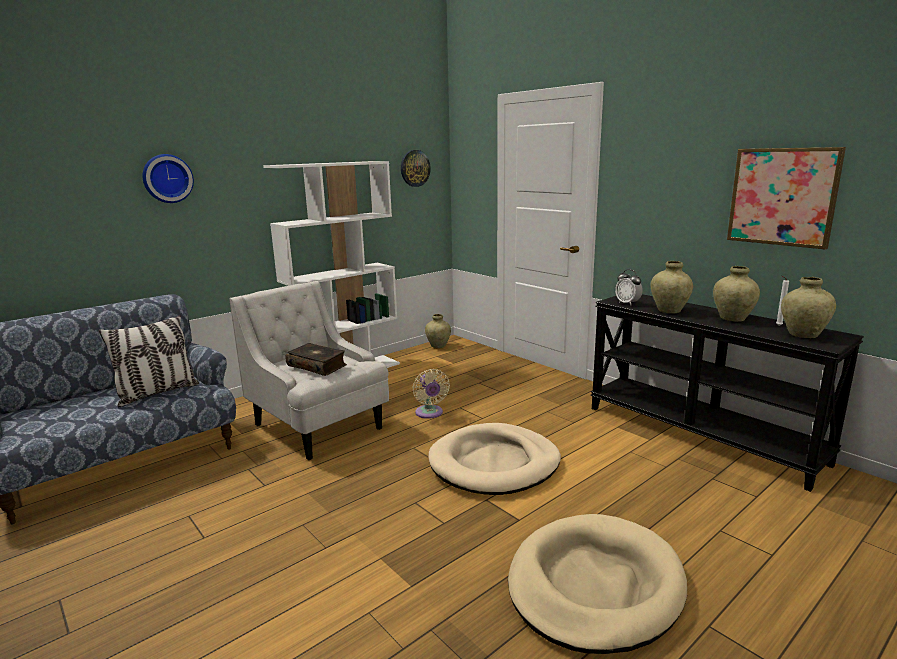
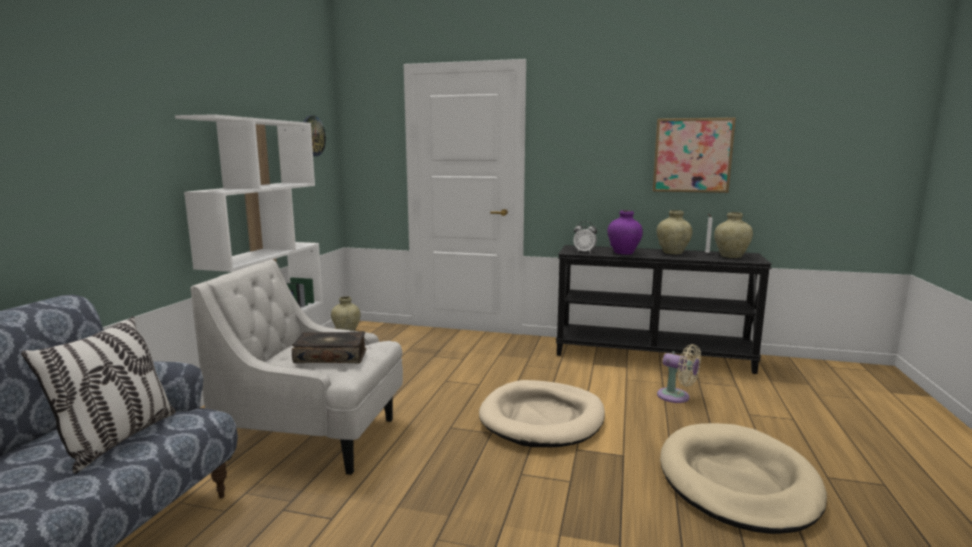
camera: 35 degrees left, 5 degrees down
(167, 178) = (52, 120): wall clock -> none
(429, 413) = (423, 393): beige fan -> beige fan (676, 397)
(669, 311) = (623, 253): beige vase -> purple vase

